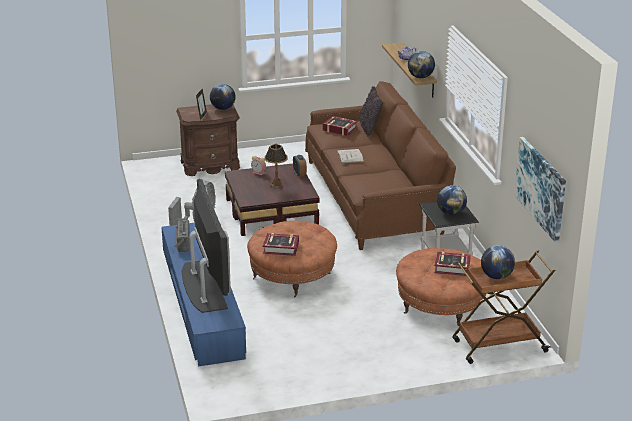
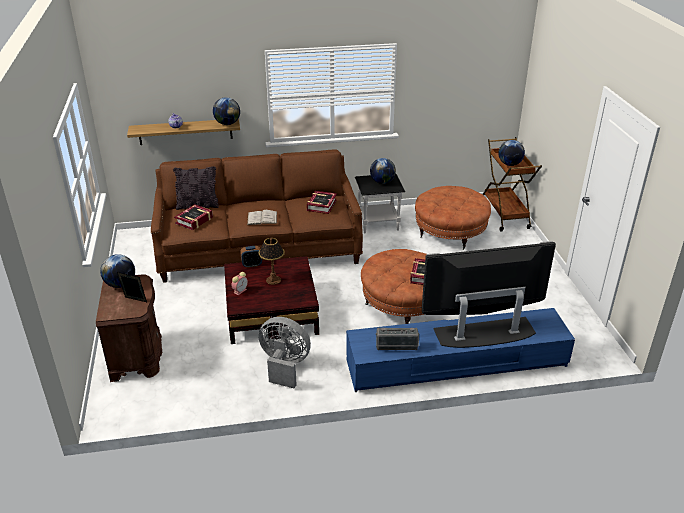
camera: 85 degrees left, 5 degrees up
(452, 267) = (454, 196): book -> book (321, 205)
(541, 188) = (473, 97): picture -> none

